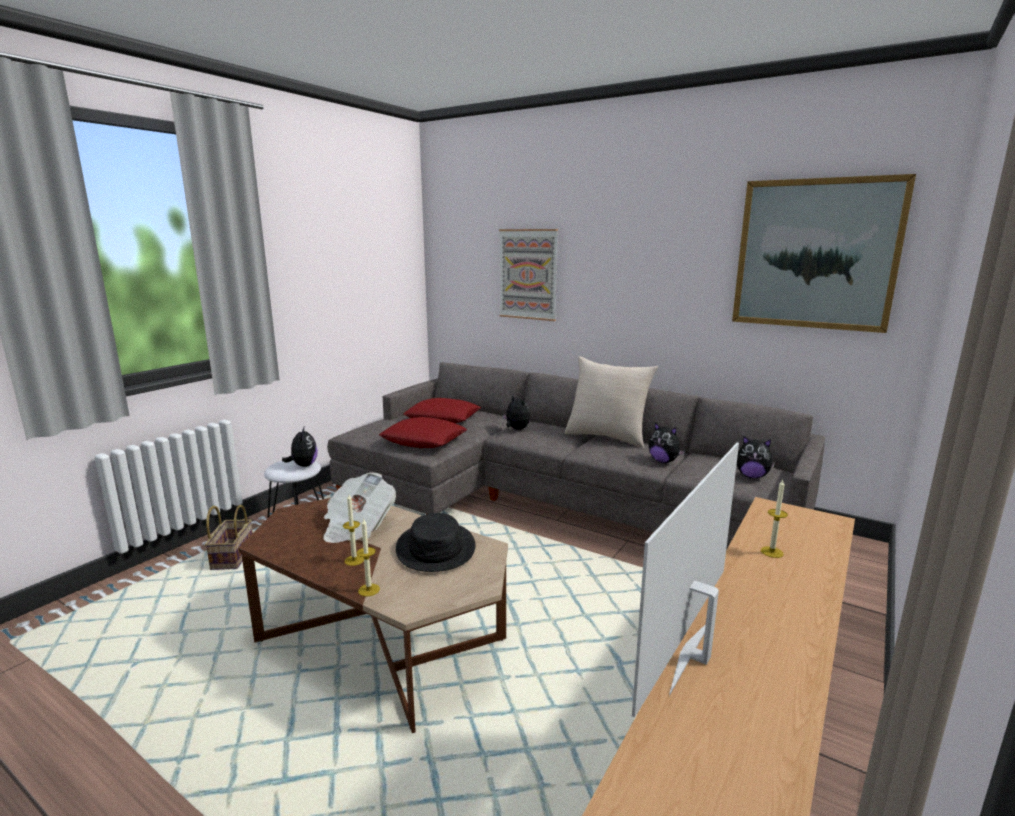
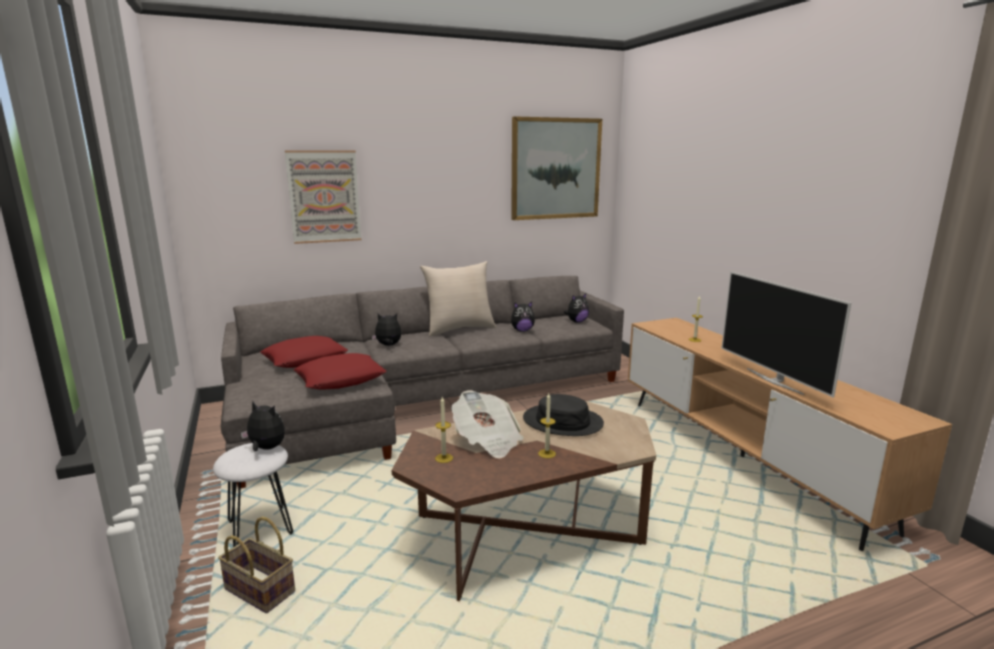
camera: 55 degrees left, 0 degrees up
(369, 590) = (599, 457): candle -> candle (444, 458)

